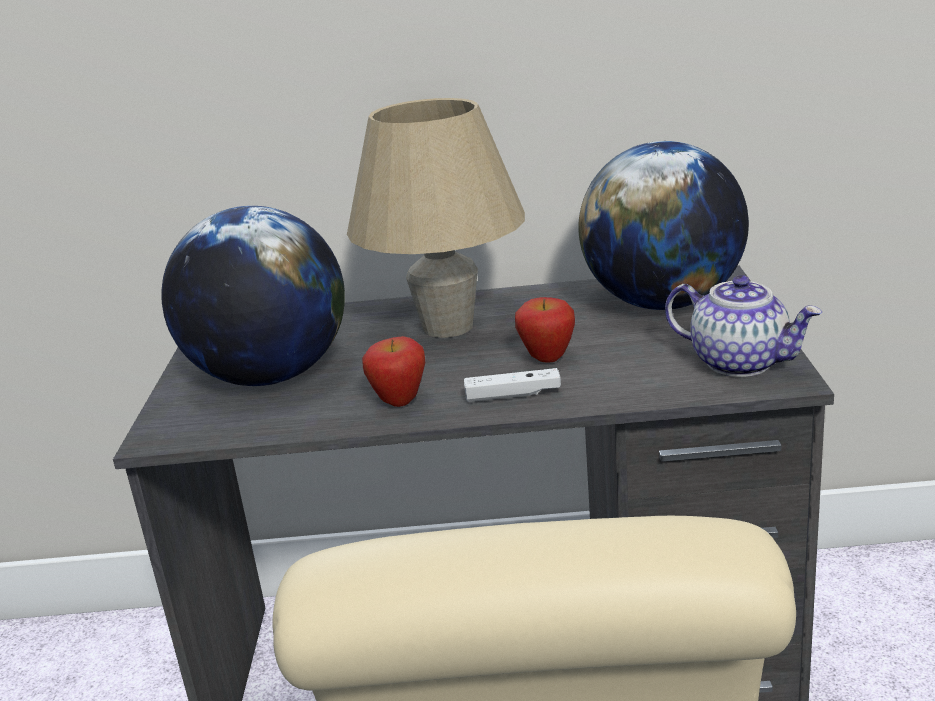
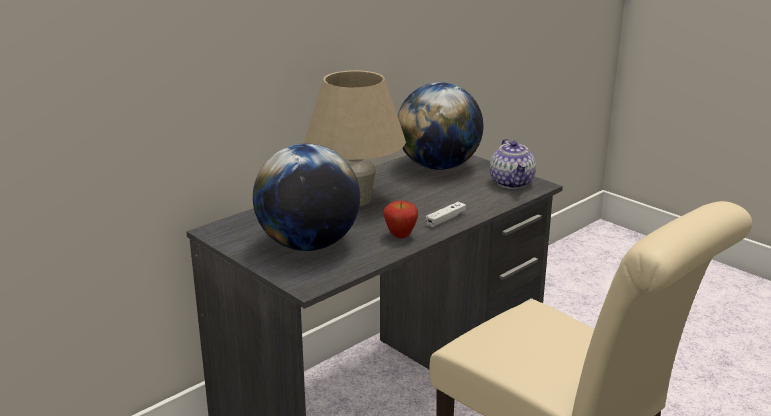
camera: 45 degrees left, 0 degrees up
(547, 359) = (432, 201): apple -> none
(740, 362) = (512, 183): teapot -> teapot turned 90 degrees clockwise

